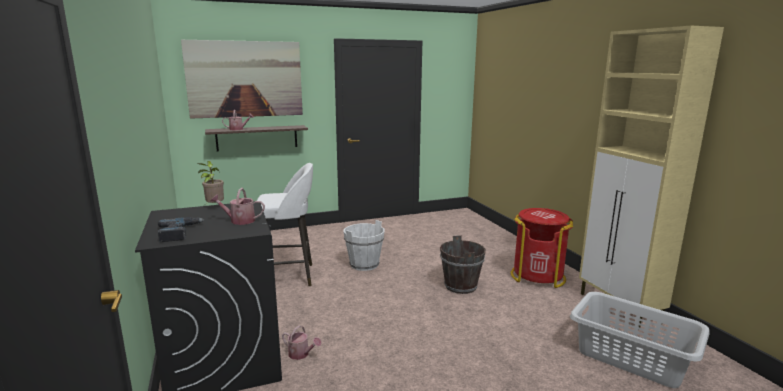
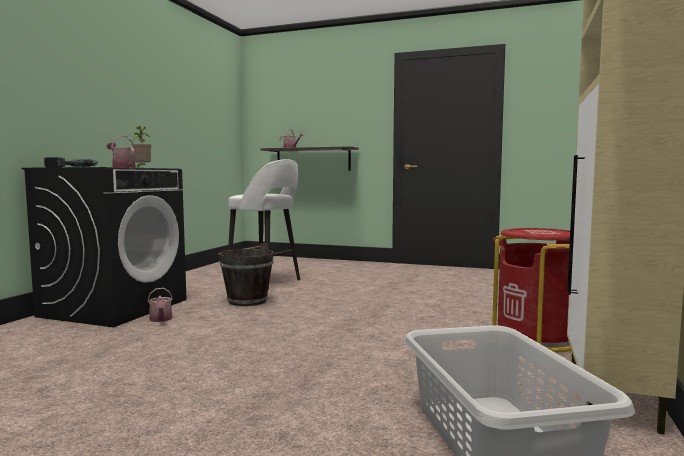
camera: 40 degrees right, 10 degrees down
(245, 79) = (306, 101): picture -> none
(364, 264) = (346, 288): white bucket -> none
(460, 286) = (407, 320): brown bucket -> brown bucket (247, 301)

